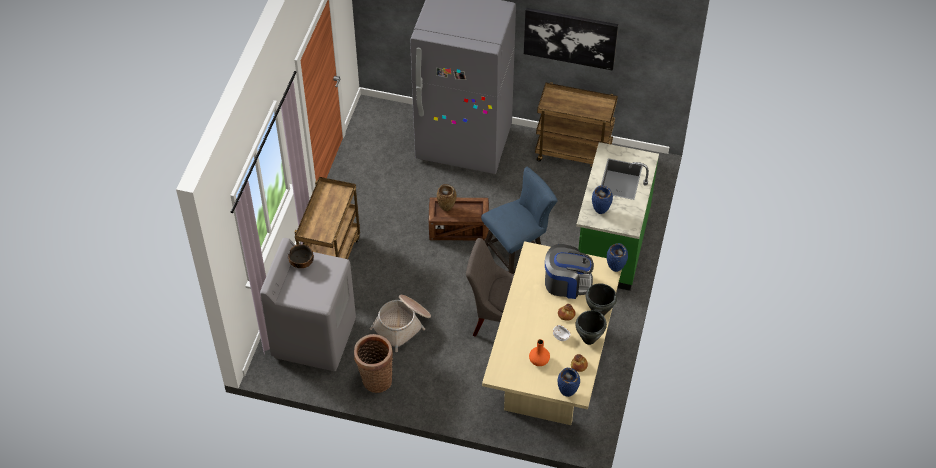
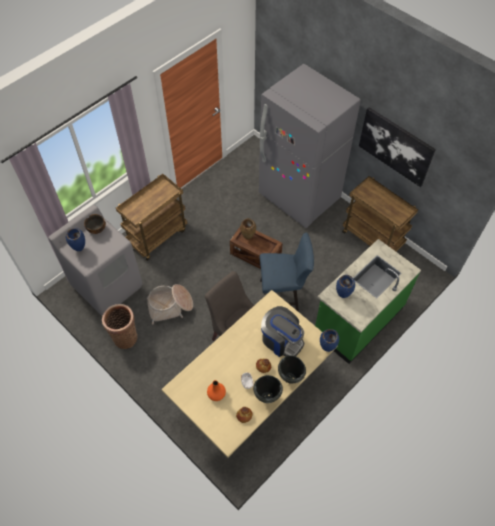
camera: 30 degrees right, 5 degrees up
(567, 394) = (219, 435): blue vase -> blue vase (80, 249)

